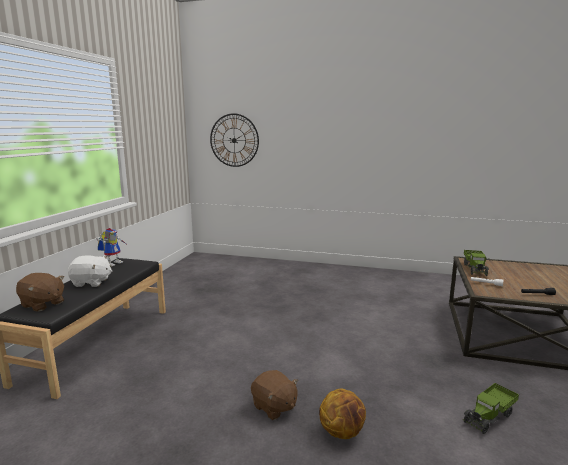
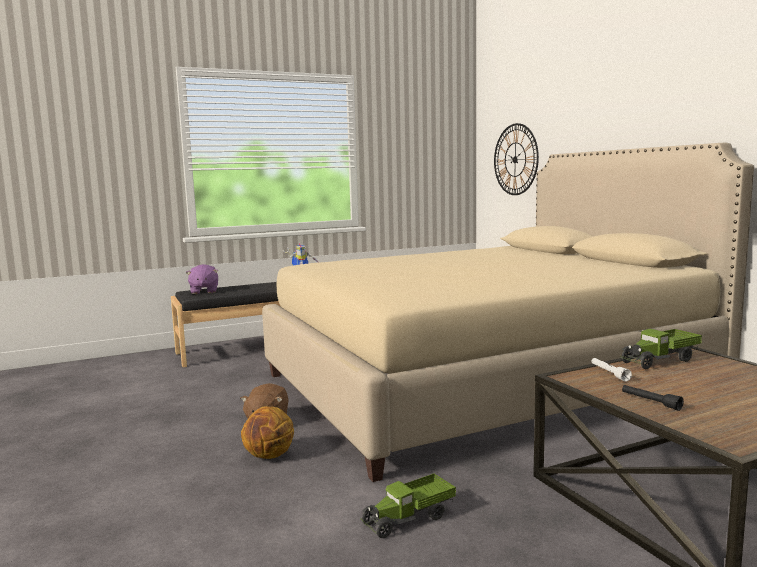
camera: 50 degrees right, 5 degrees down
(42, 304) = (203, 291): brown plush toy -> purple plush toy
(91, 282) = (257, 287): white plush toy -> none
(322, 308) = (484, 383): none -> beige bed
(489, 416) = (409, 519): toy truck -> toy truck turned 45 degrees counterclockwise

